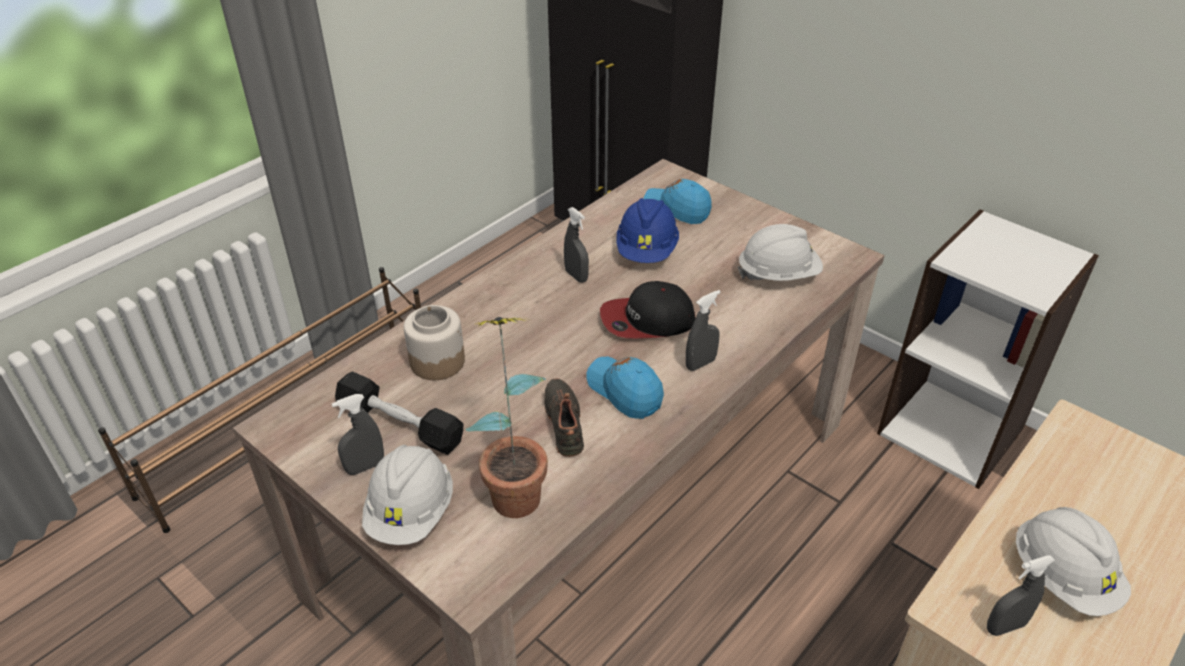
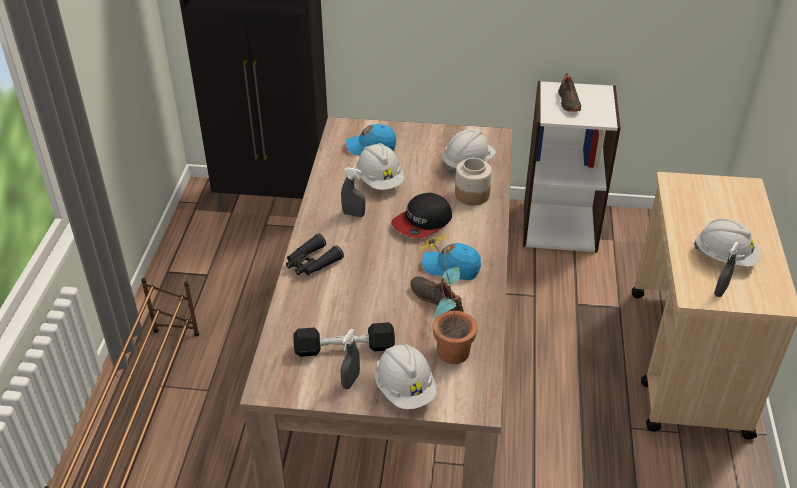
camera: 35 degrees left, 0 degrees up
(437, 361) = (325, 303): jar -> jar (471, 194)
(472, 310) = (312, 263): none -> black binoculars
(647, 251) = (379, 181): blue hard hat -> white hard hat
(700, 363) = (476, 233): grey spray bottle -> none
(999, 251) = (568, 102): none -> black shoe

